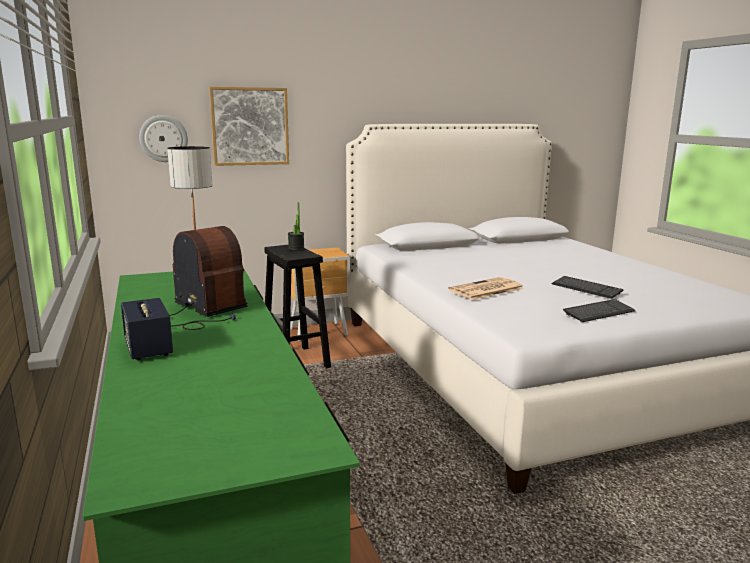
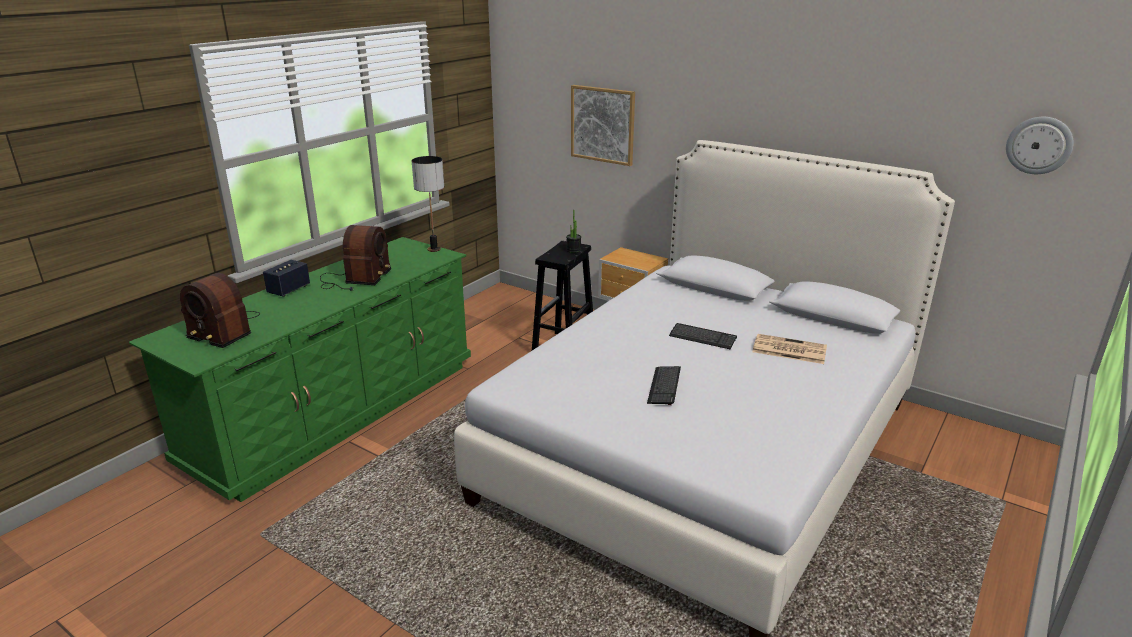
camera: 55 degrees right, 10 degrees up
(163, 138) = (540, 126): wall clock -> wall clock (1039, 145)
(210, 412) = (223, 330): none -> radio
(486, 290) = (591, 345): newspaper -> newspaper (788, 350)
(599, 312) = (591, 405): keyboard -> keyboard (702, 337)

